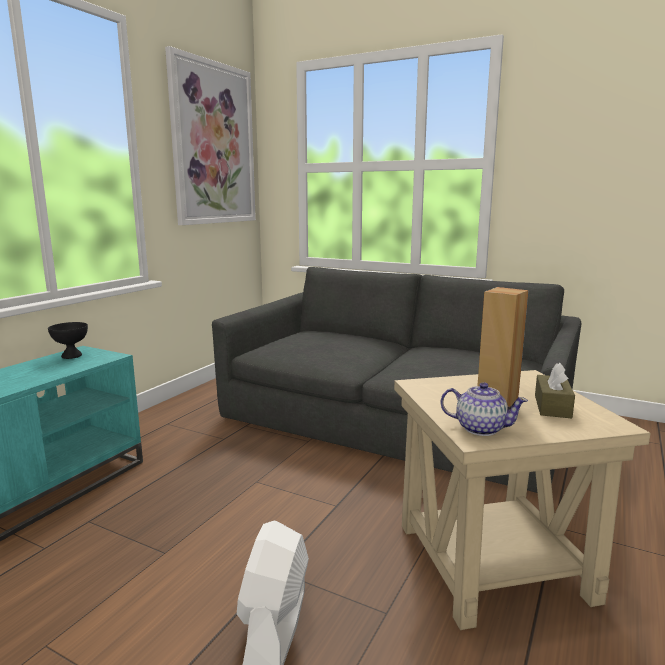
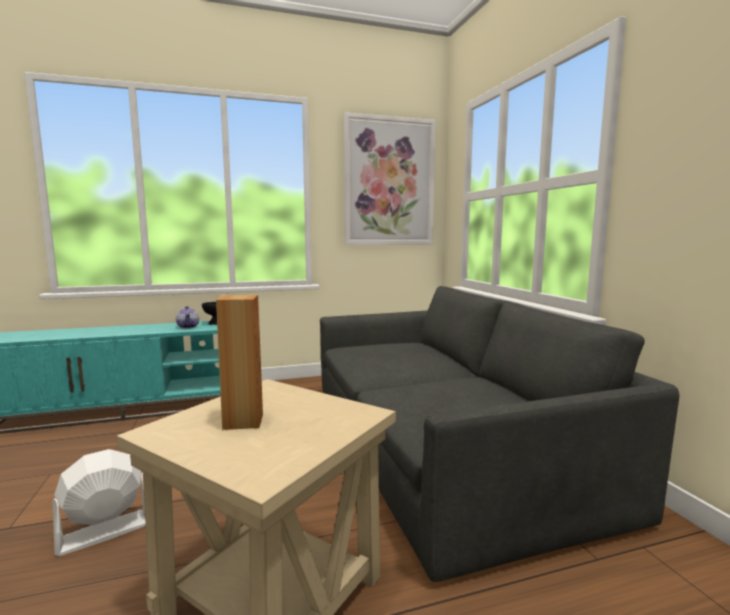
camera: 45 degrees right, 5 degrees down
(480, 428) = (179, 428): teapot -> teapot (188, 326)
(552, 406) = (281, 440): brown tissue box -> none

